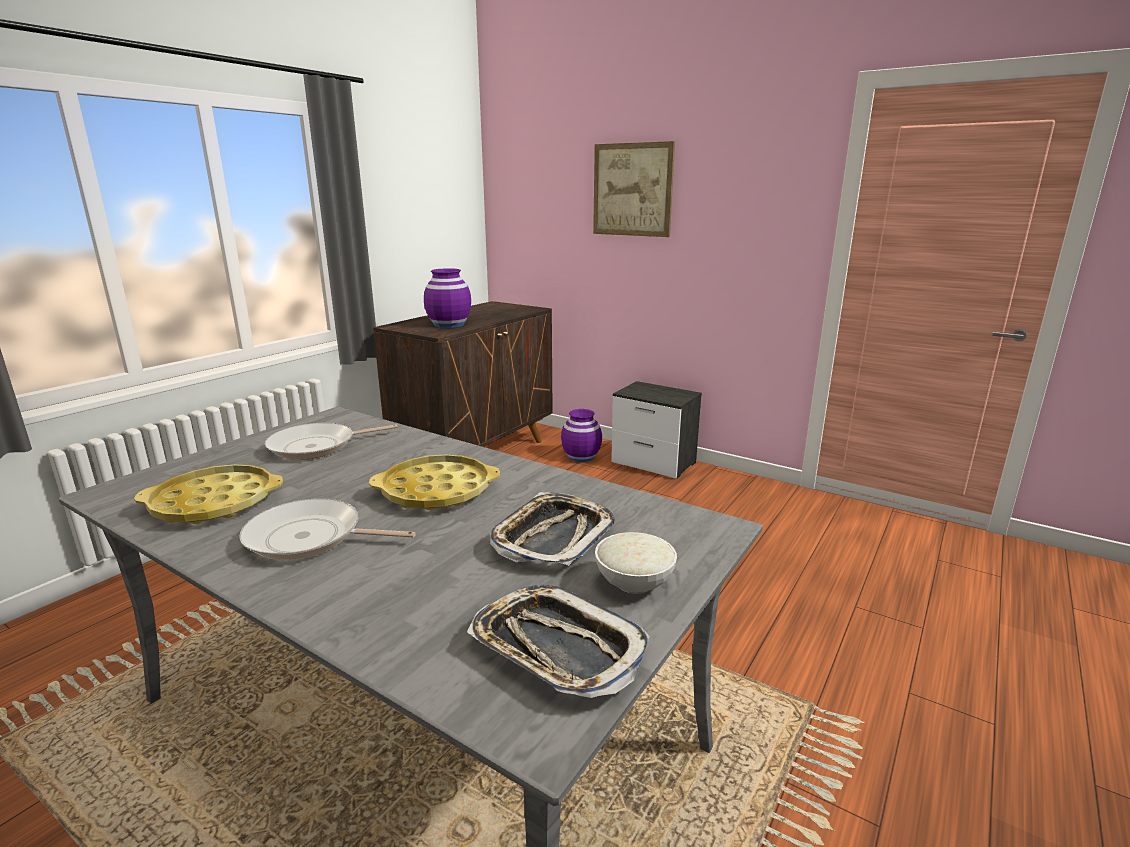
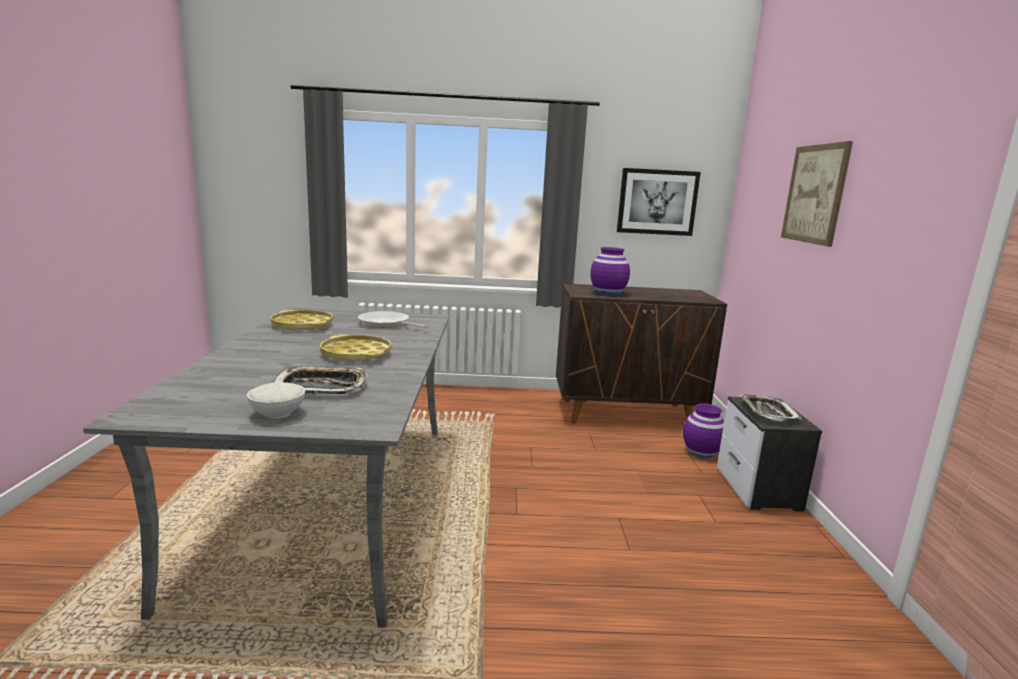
camera: 55 degrees right, 5 degrees down
(310, 538) = (281, 346): frying pan -> none
(427, 208) = (657, 202): none -> picture
(557, 648) = (198, 407): tray -> tray (767, 412)

